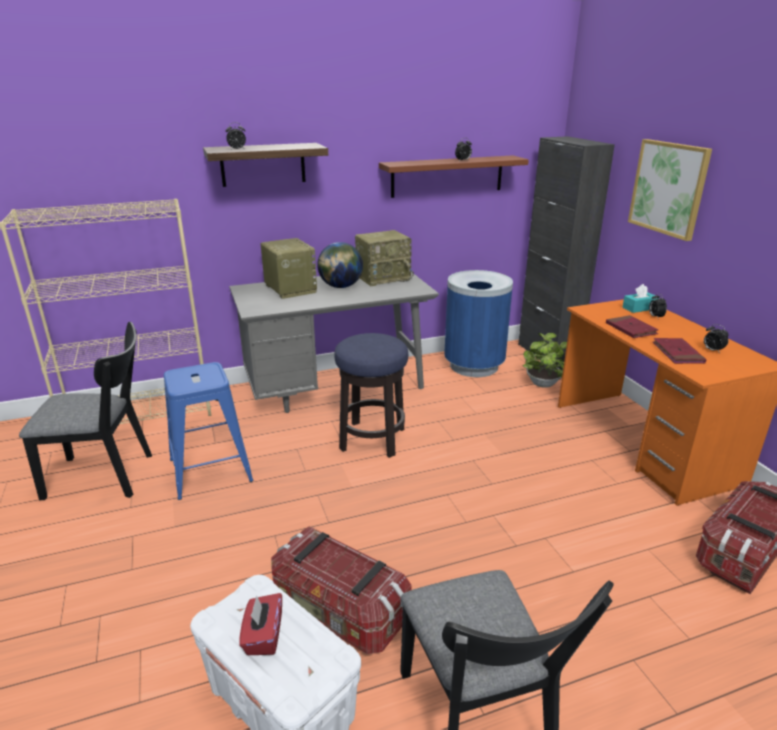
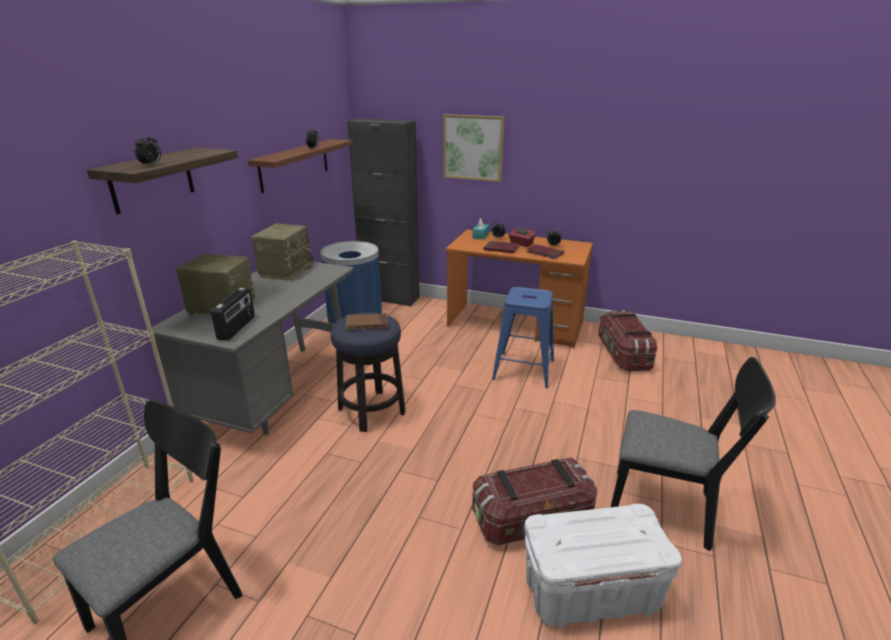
camera: 50 degrees left, 0 degrees up
(211, 470) = (282, 517): blue stool -> blue stool (524, 369)
(263, 636) = (597, 541): red tissue box -> red tissue box (521, 244)
(270, 305) = (237, 328): none -> radio
(341, 286) = (266, 290): globe -> none
(372, 344) = (367, 324): none -> brown book
(543, 385) = (418, 318): potted plant -> none

